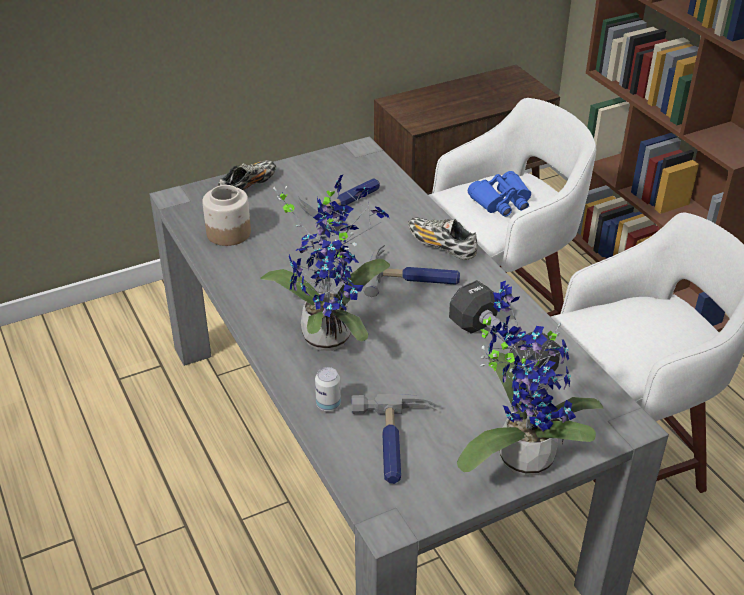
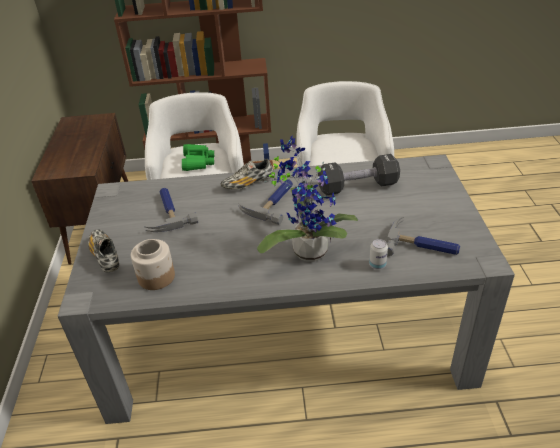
camera: 65 degrees left, 0 degrees up
(501, 202) = (198, 162): blue binoculars -> green binoculars
(519, 454) = (445, 202): potted plant -> none

